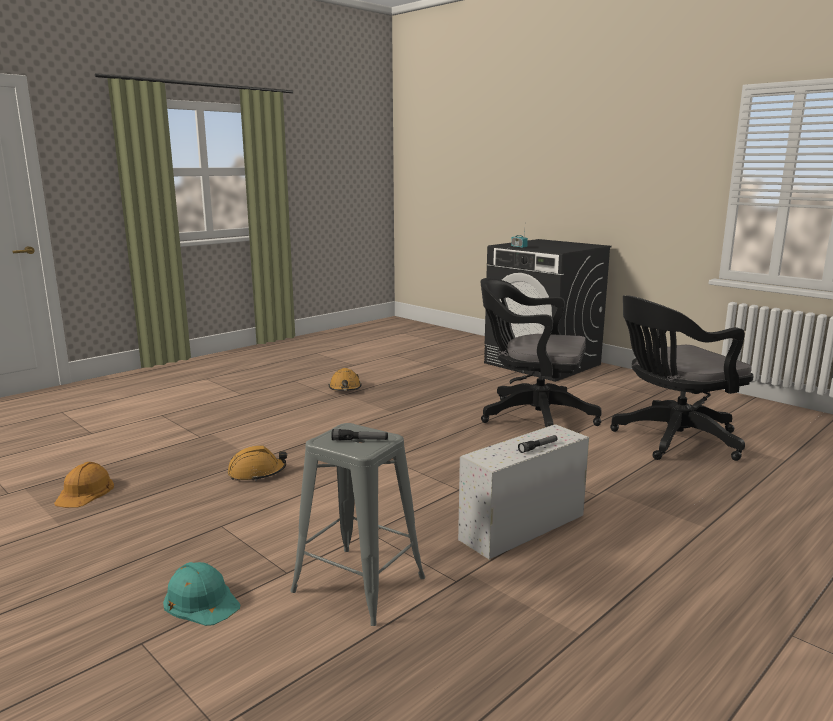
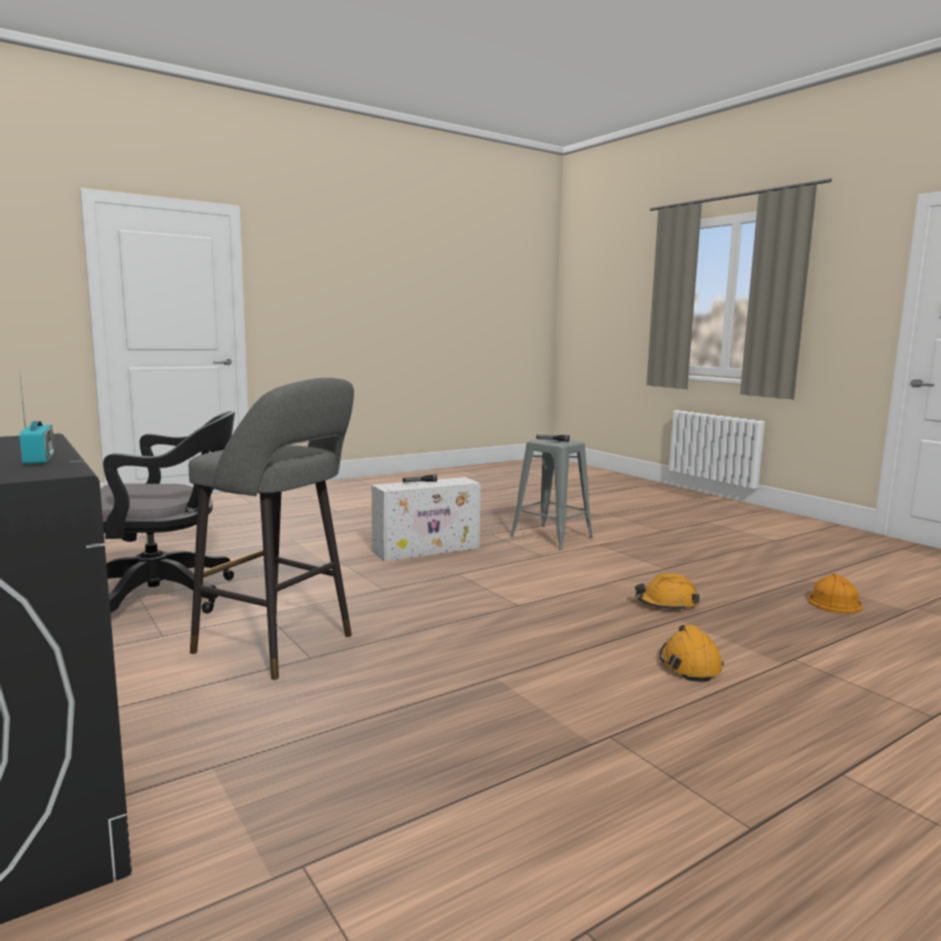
camera: 170 degrees left, 5 degrees down
(201, 601) = (645, 539): turquoise hard hat -> none
(345, 388) = (595, 768): orange hard hat -> orange hard hat (689, 664)
(531, 417) = (280, 646): black office chair -> grey stool

